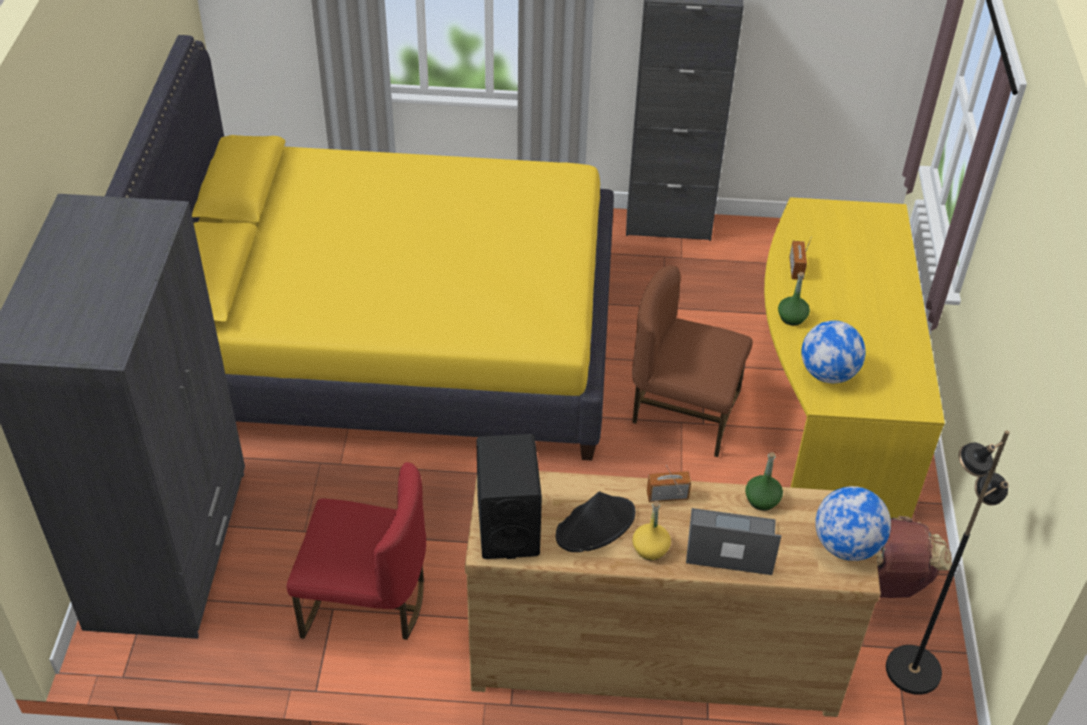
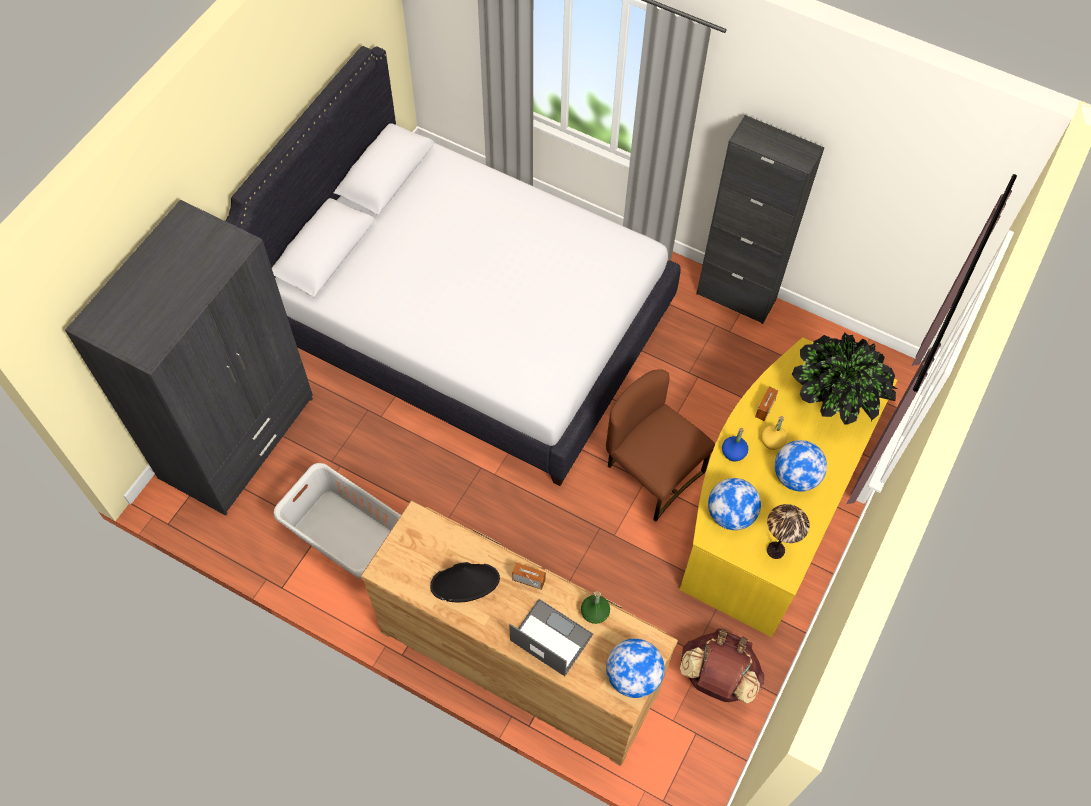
camera: 25 degrees right, 15 degrees up
(365, 603) = (345, 535): red chair -> grey laundry basket
(394, 338) = (470, 323): yellow bed -> white bed
(508, 526) = (405, 557): black speaker -> none
(650, 549) = (492, 618): yellow bottle -> yellow bottle (772, 441)
(792, 317) = (733, 452): green bottle -> blue bottle
(859, 240) = (834, 401): none -> potted plant
(869, 317) = (795, 477): none -> globe
(896, 390) = (775, 550): none -> table lamp
(912, 669) = (697, 755): black floor lamp -> none

